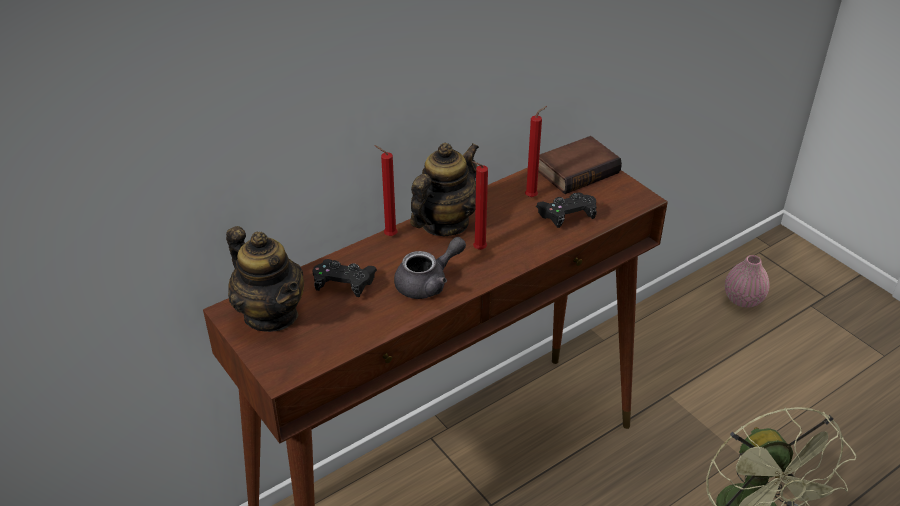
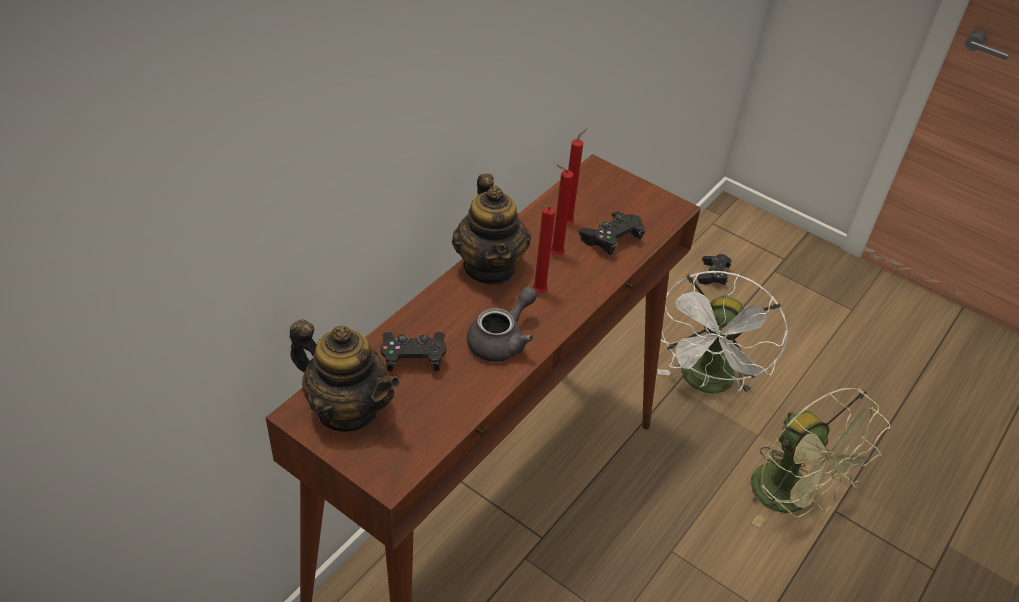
camera: 20 degrees left, 5 degrees up
(388, 235) = (437, 291): red candle -> red candle (554, 255)
(444, 223) = (490, 267): teapot -> teapot turned 150 degrees clockwise
(577, 170) = (600, 185): book -> none
(702, 398) = (707, 384): none -> white fan
(743, 299) = (713, 275): pink vase -> black game controller

